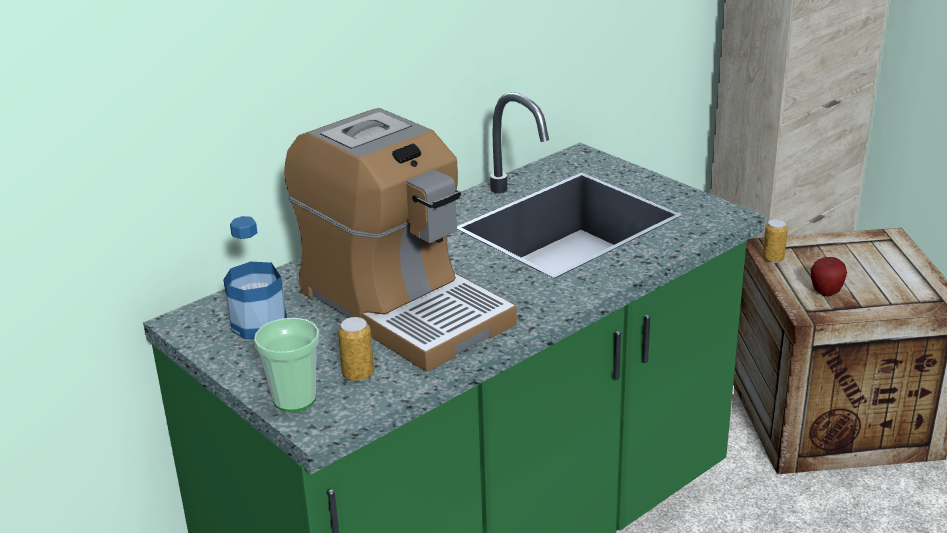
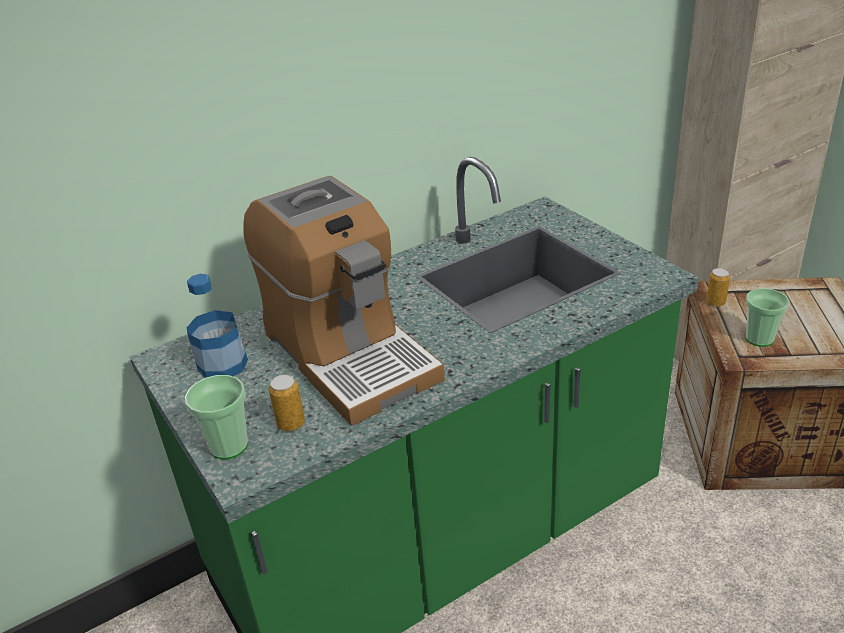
camera: 10 degrees right, 5 degrees up
(826, 293) = (759, 339): apple -> cup

